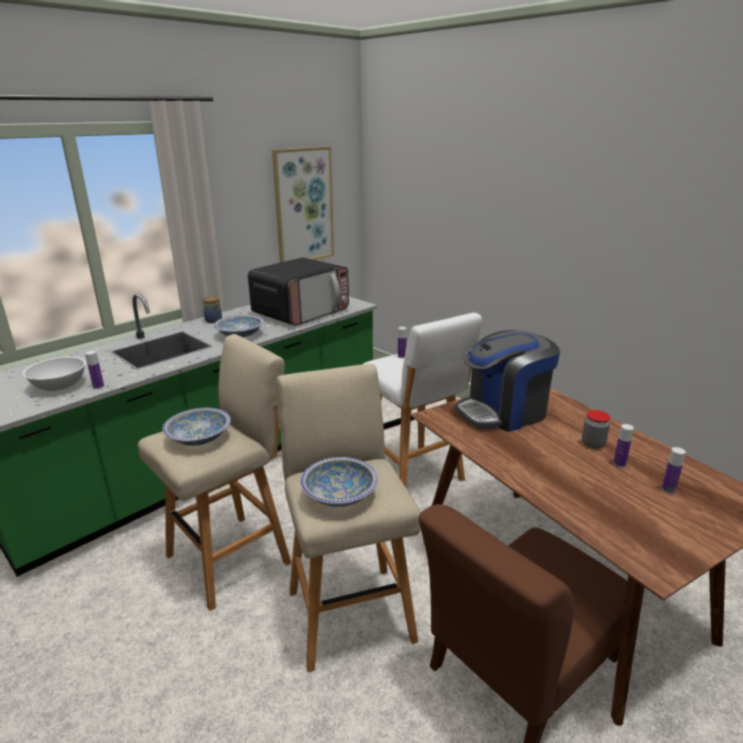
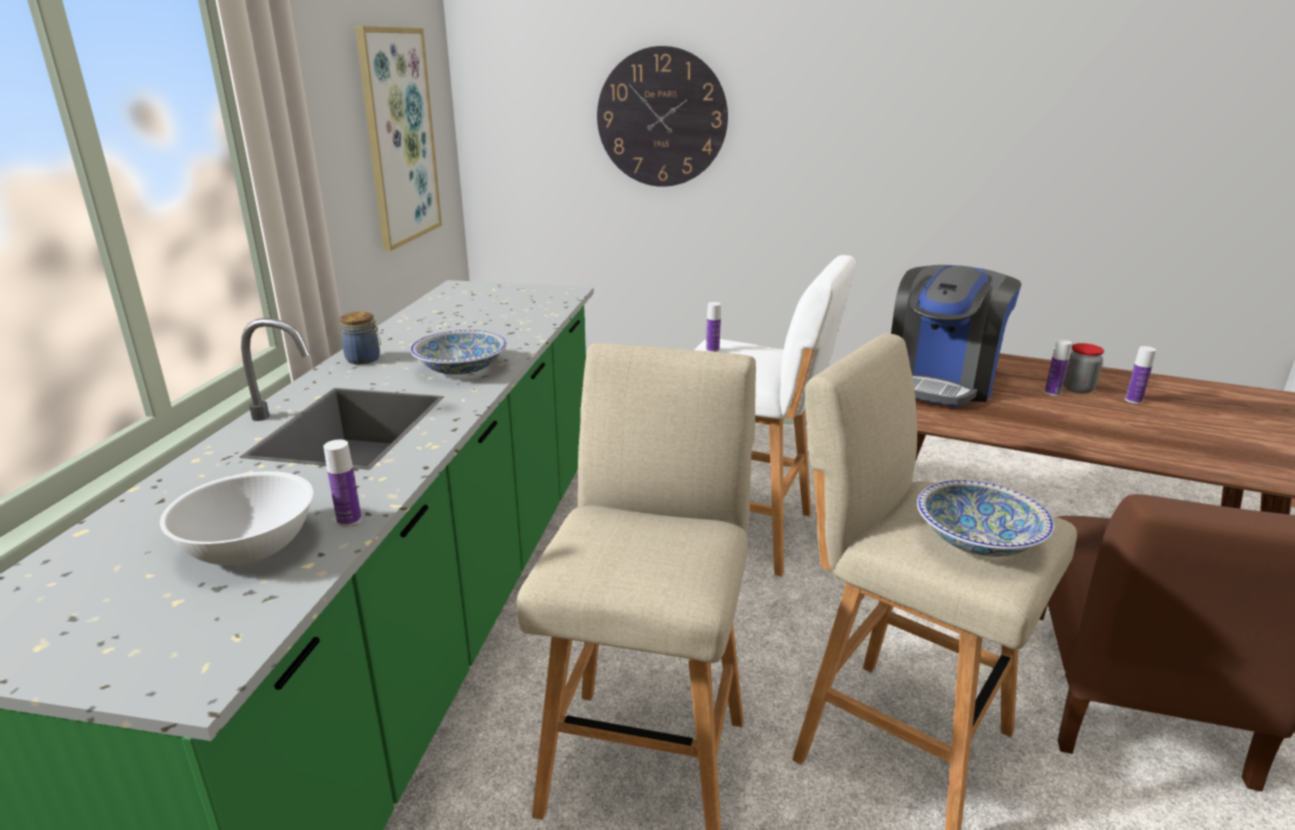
camera: 35 degrees left, 0 degrees up
(199, 438) = (641, 547): bowl -> none
(301, 312) = (498, 317): microwave -> none
(461, 205) = (662, 118): none -> wall clock
(668, 489) = (1209, 410): bottle -> bottle (1052, 393)

